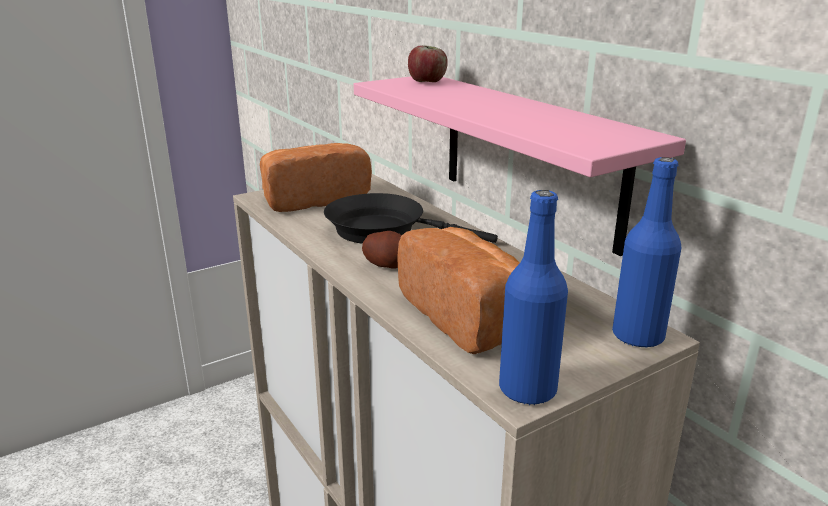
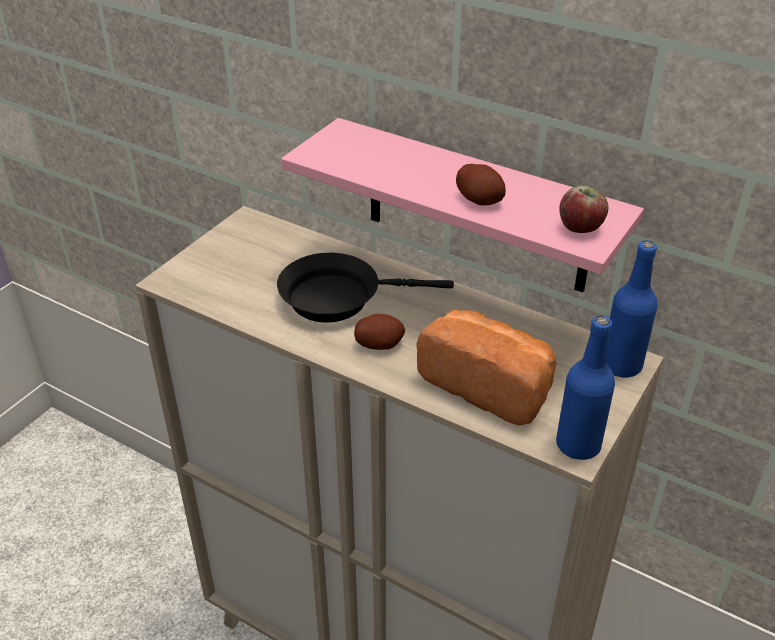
camera: 25 degrees left, 15 degrees up
(313, 198) = (229, 268): bread -> none
(427, 82) = (355, 142): apple -> apple (580, 228)
(502, 114) = (480, 199): none -> potato

